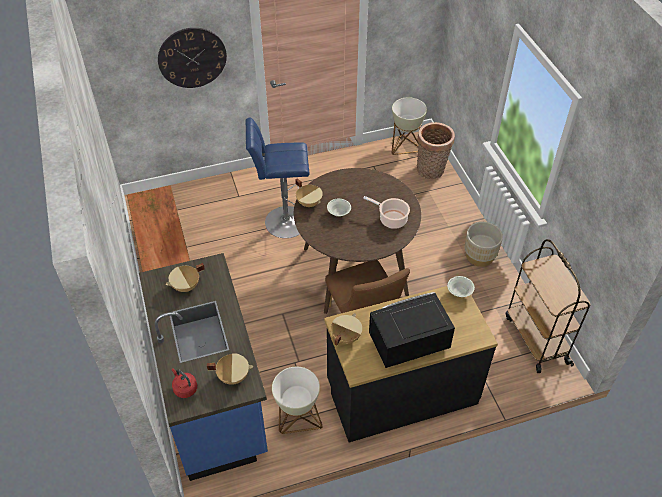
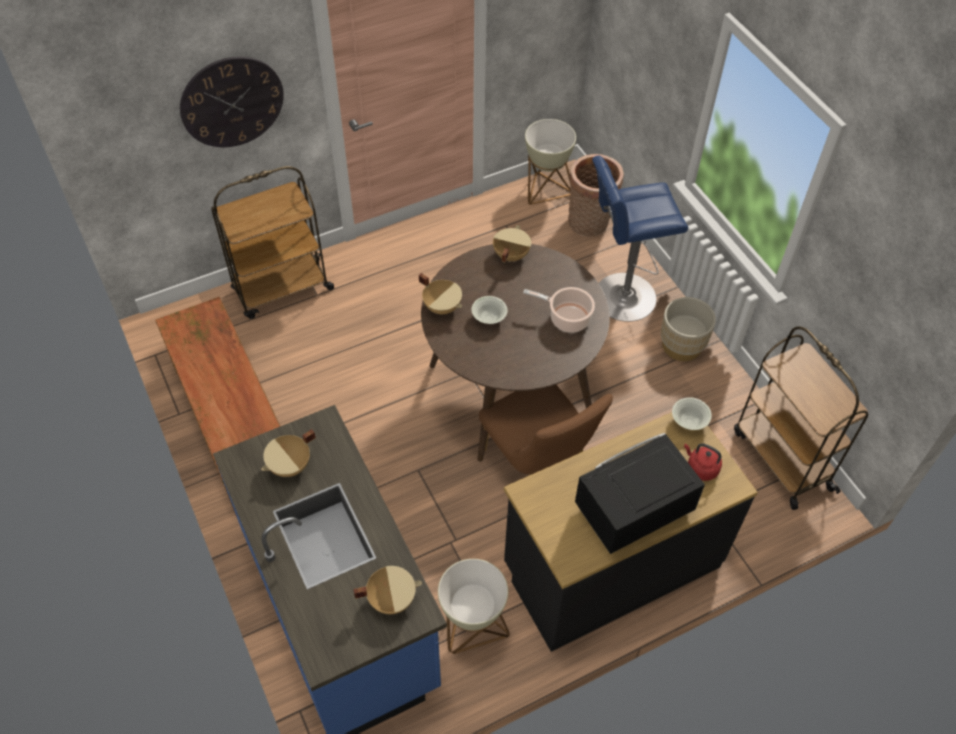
camera: 10 degrees left, 5 degrees up
(184, 388) = (323, 628): red kettle -> red kettle (700, 468)
(216, 190) = (281, 289): none -> brown cart
(282, 222) = (390, 328): blue stool -> blue stool (620, 298)
(345, 337) = (540, 512): beige cooking pot -> beige cooking pot (510, 255)

